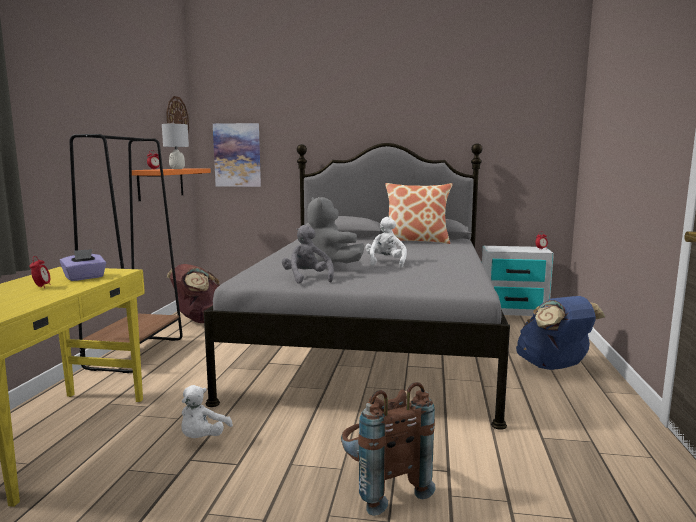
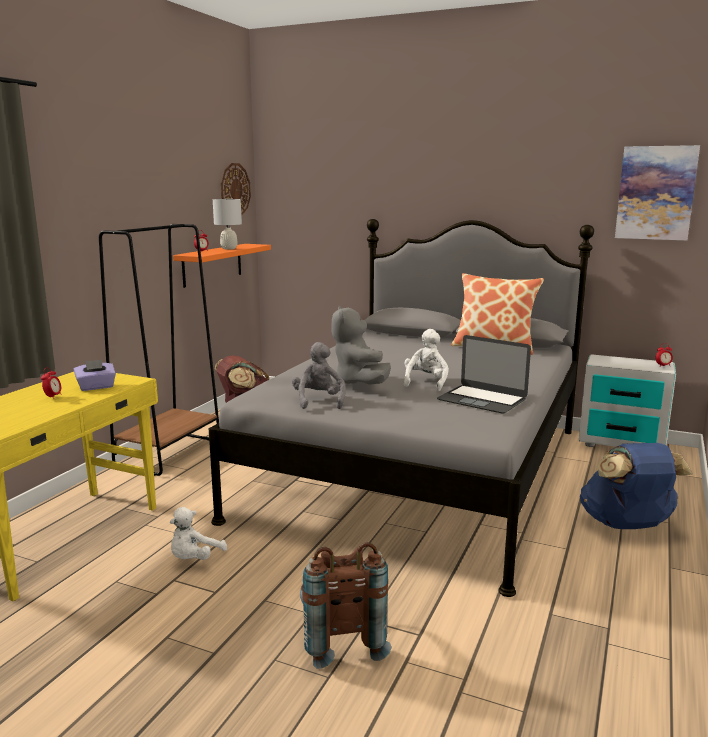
camera: 15 degrees right, 5 degrees up
(237, 155) = (303, 228): picture -> picture (655, 193)
(442, 269) = (482, 399): none -> laptop

